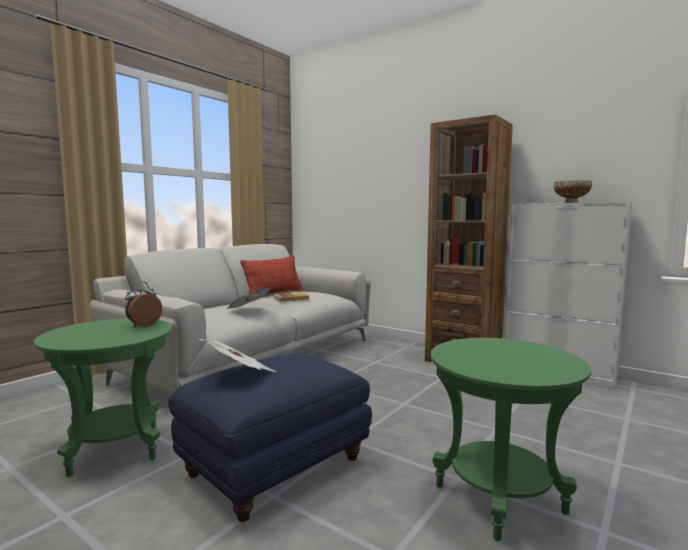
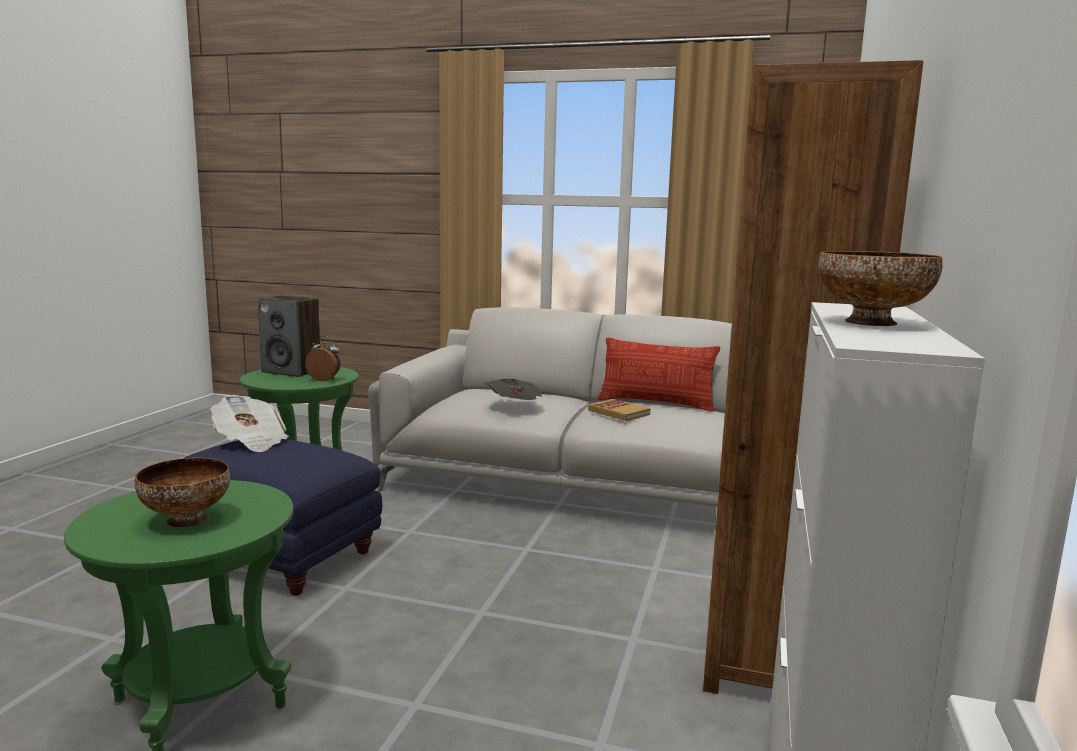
camera: 70 degrees right, 5 degrees up
(80, 333) = (292, 371): none -> speaker
(517, 356) = (185, 520): none -> bowl

